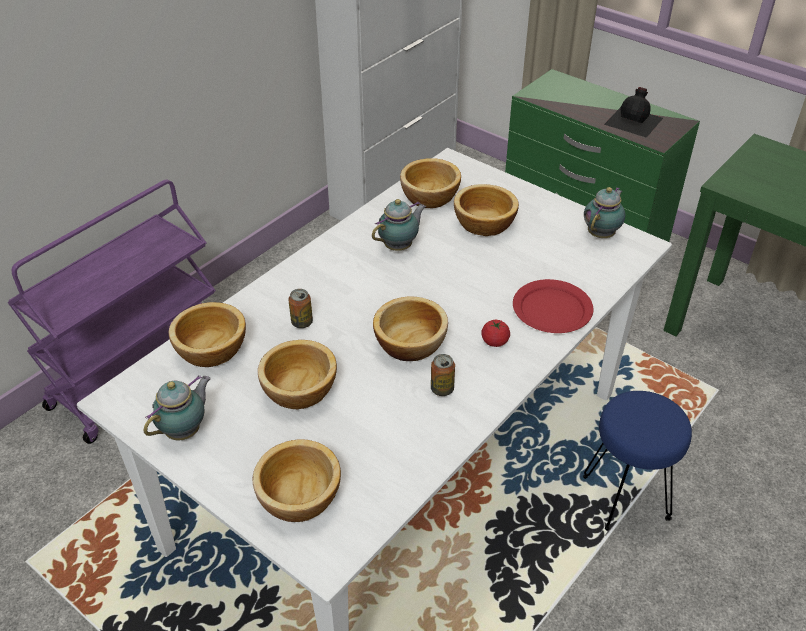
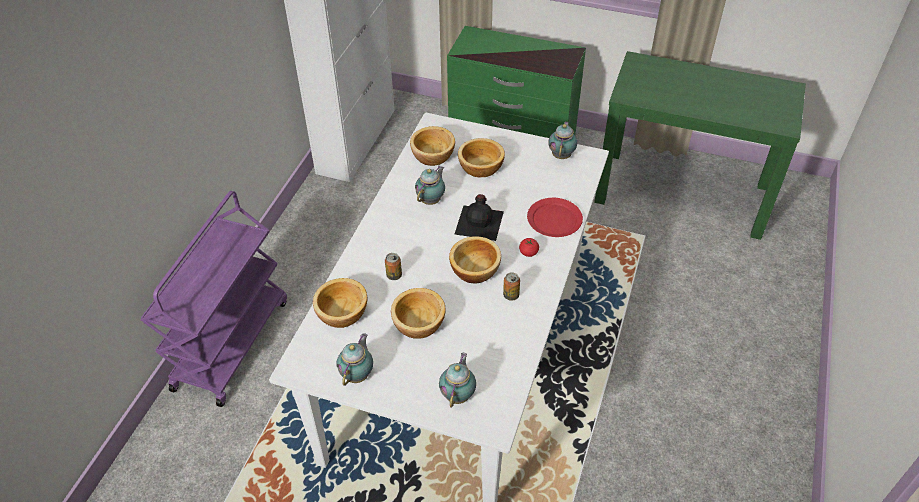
camera: 20 degrees left, 5 degrees up
(300, 498) = (458, 394): bowl -> teapot
(625, 499) = (614, 328): blue stool -> none
(634, 121) = (542, 57): black bottle -> black bottle (480, 222)

